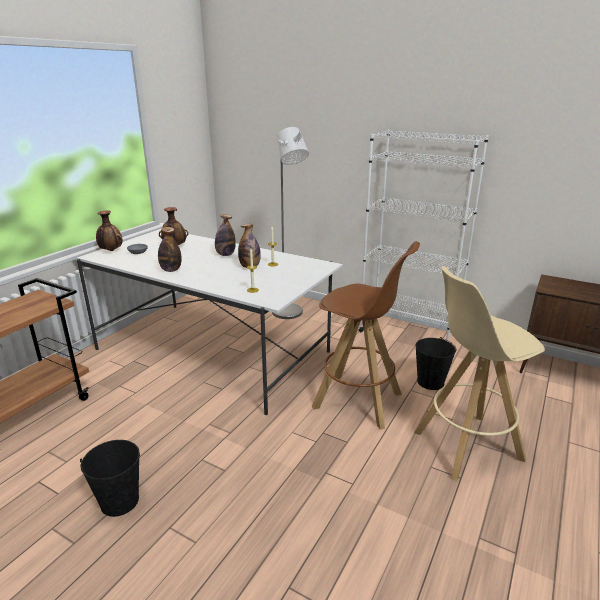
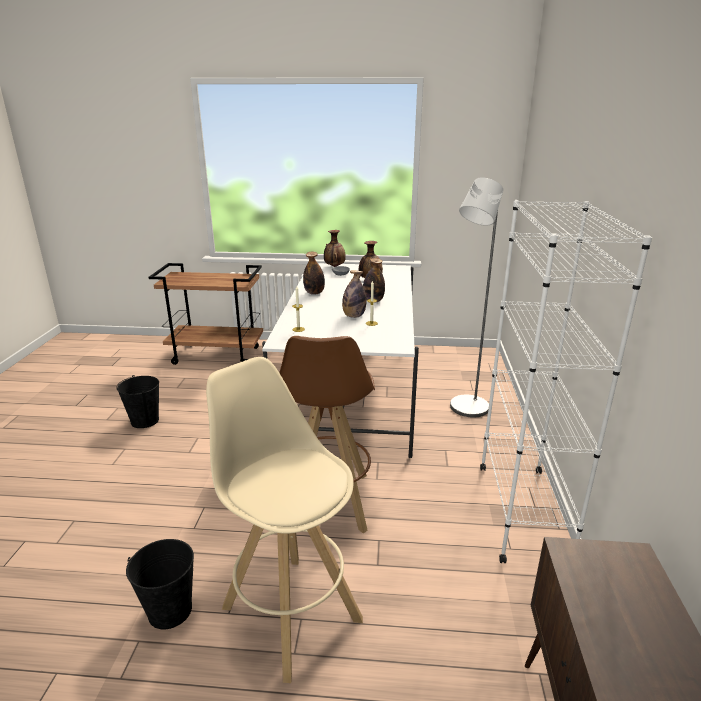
camera: 65 degrees right, 0 degrees up
(430, 382) = (411, 555): black bucket -> black bucket (170, 610)

